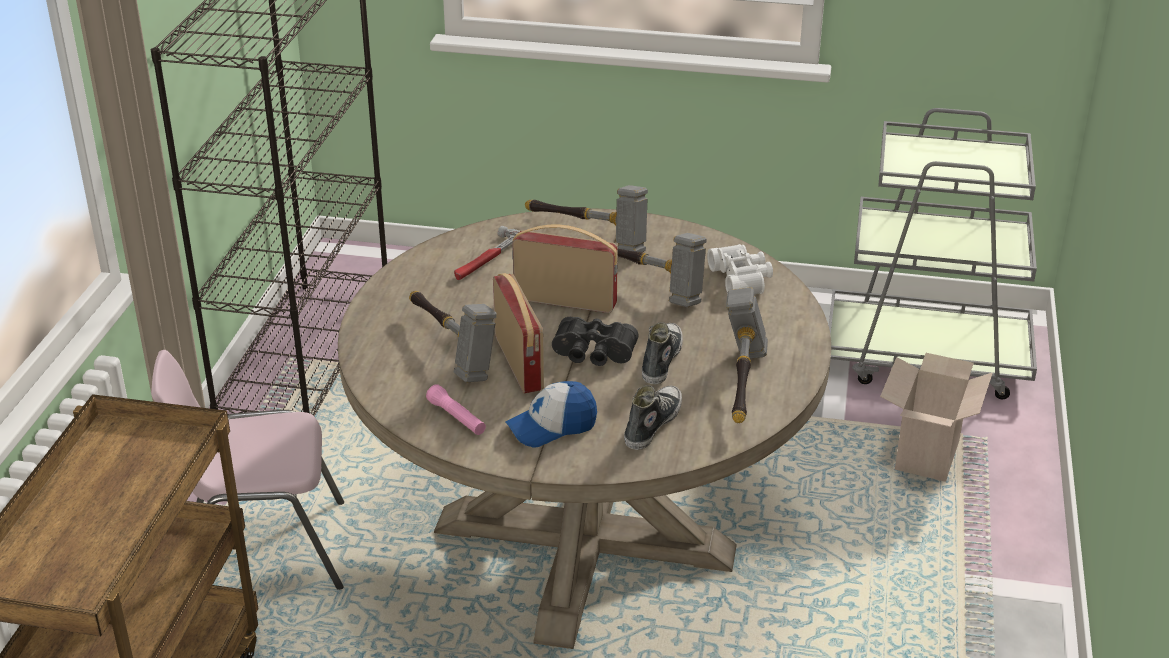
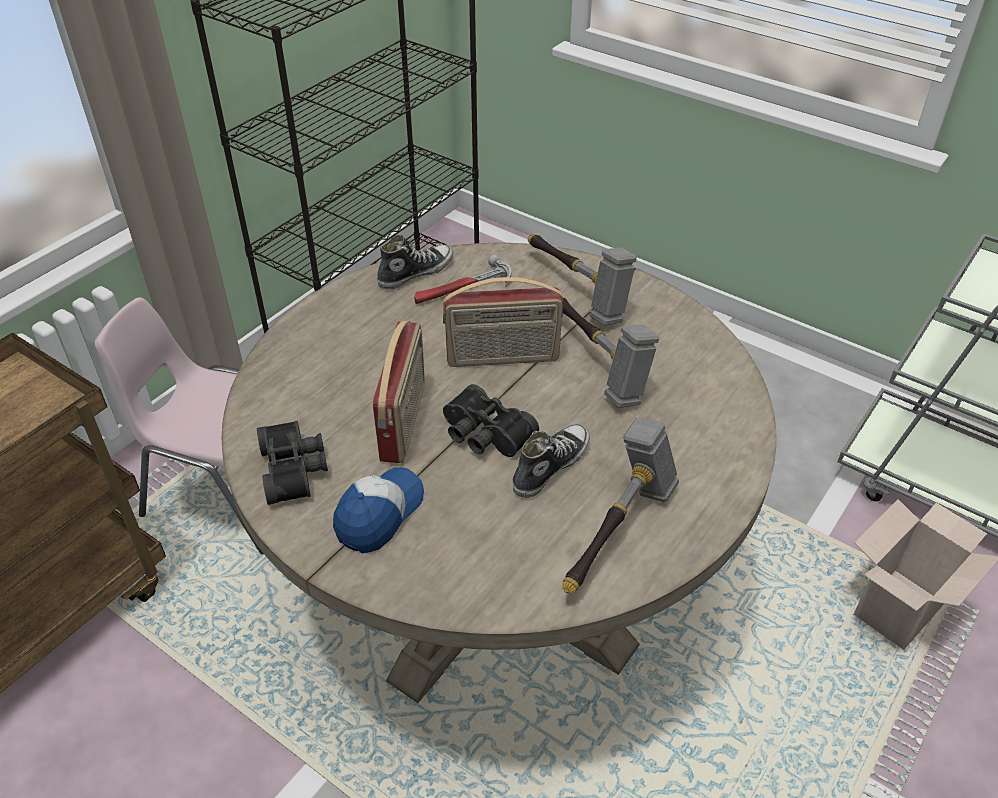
camera: 25 degrees right, 10 degrees up
(450, 349) = (351, 382): hammer -> none
(457, 418) = (295, 469): pink flashlight -> black binoculars
(552, 426) = (379, 514): cap -> cap turned 120 degrees clockwise
(566, 300) = (503, 358): radio -> radio turned 135 degrees clockwise
(652, 424) = (484, 550): shoe -> shoe (415, 272)
(742, 279) = (706, 388): white binoculars -> none

